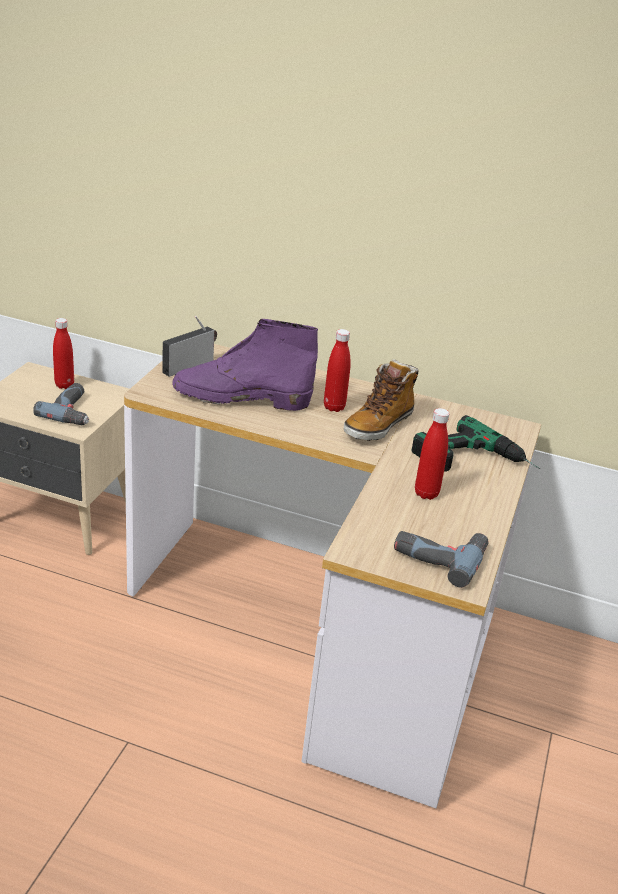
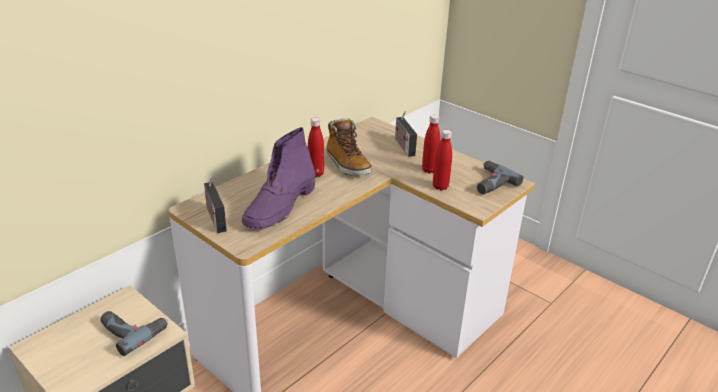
camera: 65 degrees left, 0 degrees up
(64, 385) = (80, 328): red bottle -> red bottle (440, 187)
(476, 462) = (403, 146): power drill -> radio

